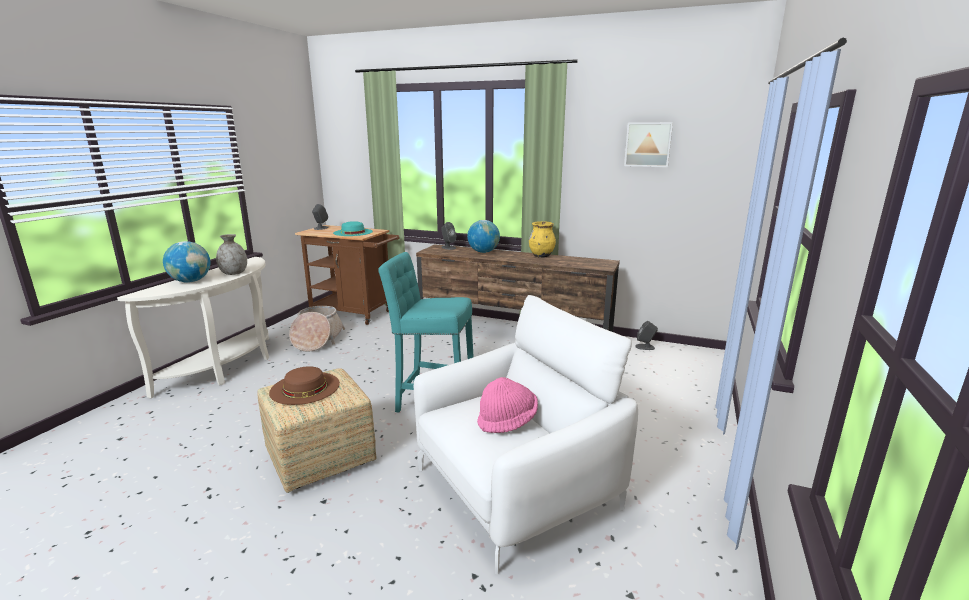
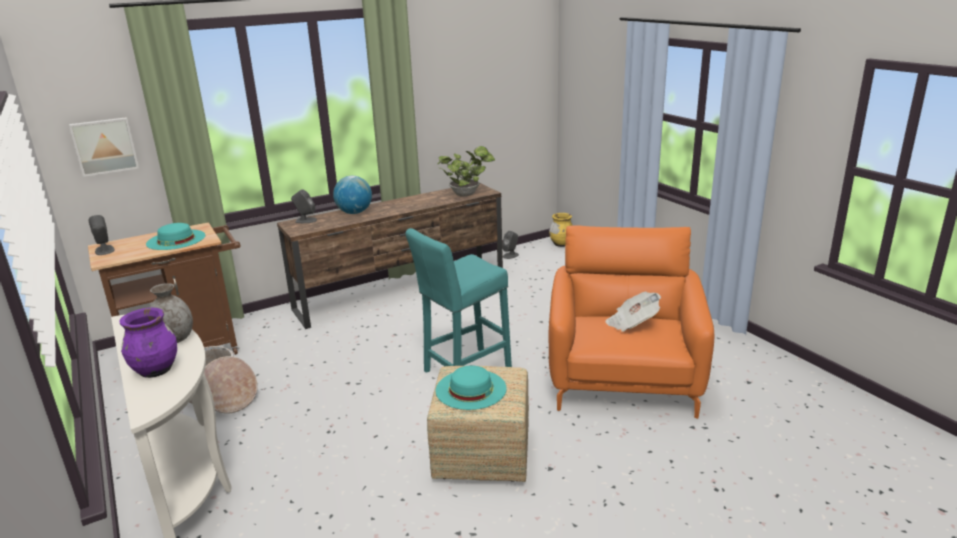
camera: 50 degrees left, 5 degrees up
(191, 281) = (156, 370): globe -> purple vase
(305, 388) = (471, 389): brown hat -> turquoise hat
(507, 421) = (632, 323): pink hat -> newspaper
(515, 489) = (624, 379): white armchair -> orange armchair
(541, 256) = (414, 198): yellow vase -> yellow vase (561, 244)
(584, 264) = (467, 194): none -> potted plant
(648, 144) = (479, 66): picture -> picture (104, 146)

